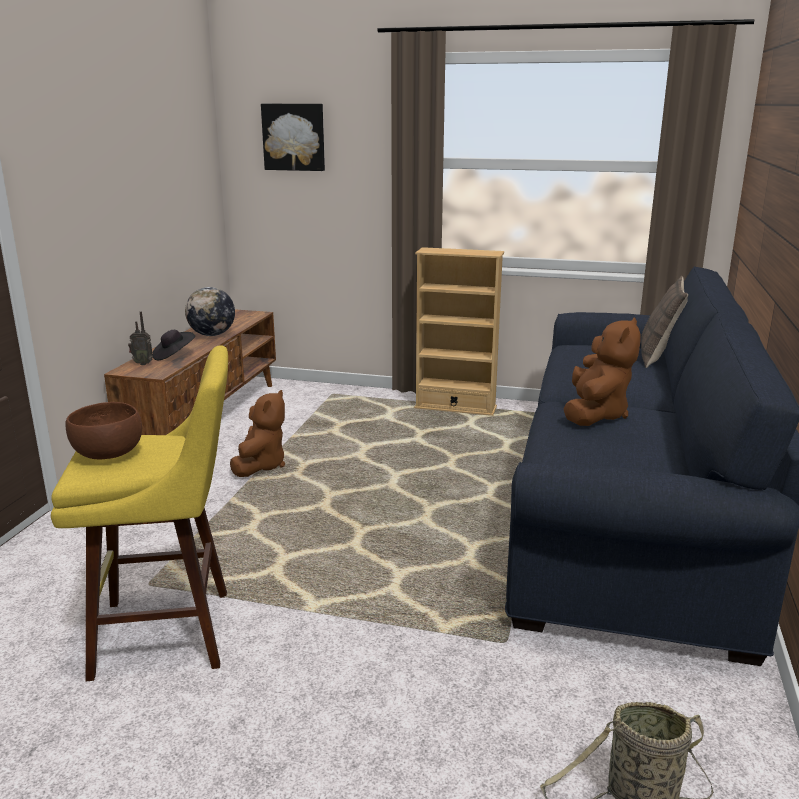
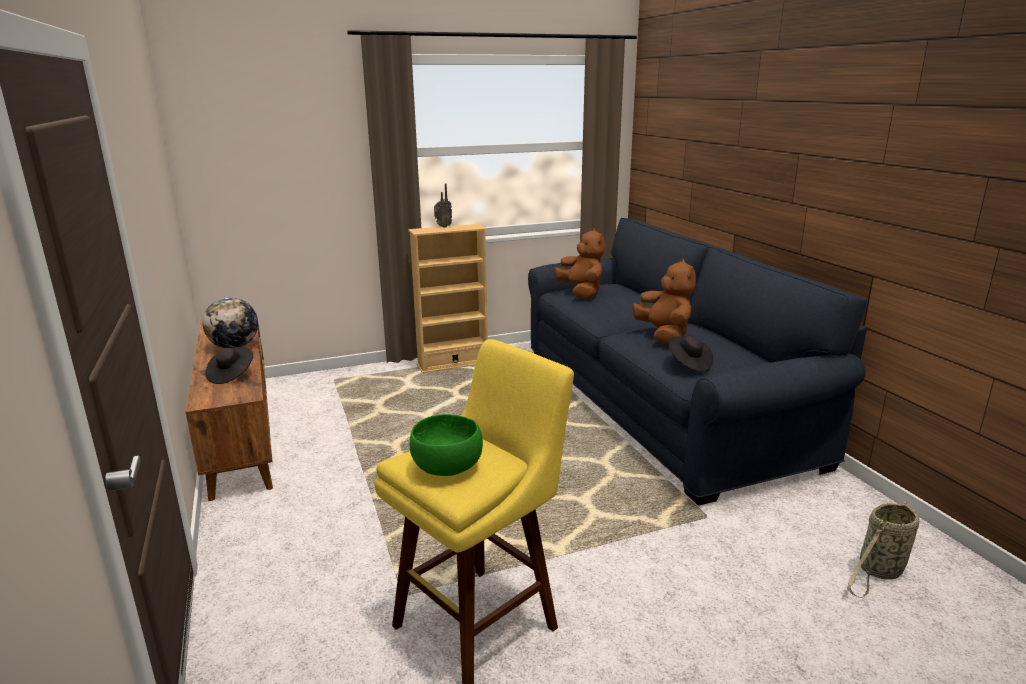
camera: 35 degrees left, 0 degrees up
(109, 454) = (448, 467): brown bowl -> green bowl
(143, 363) = (211, 390): radio -> radio (442, 227)
(261, 465) = (357, 459): brown plush toy -> brown plush toy (581, 293)
(294, 137) = (259, 135): picture -> none
(567, 450) = (689, 364): none -> black hat
(658, 357) = (628, 288): pillow -> none

